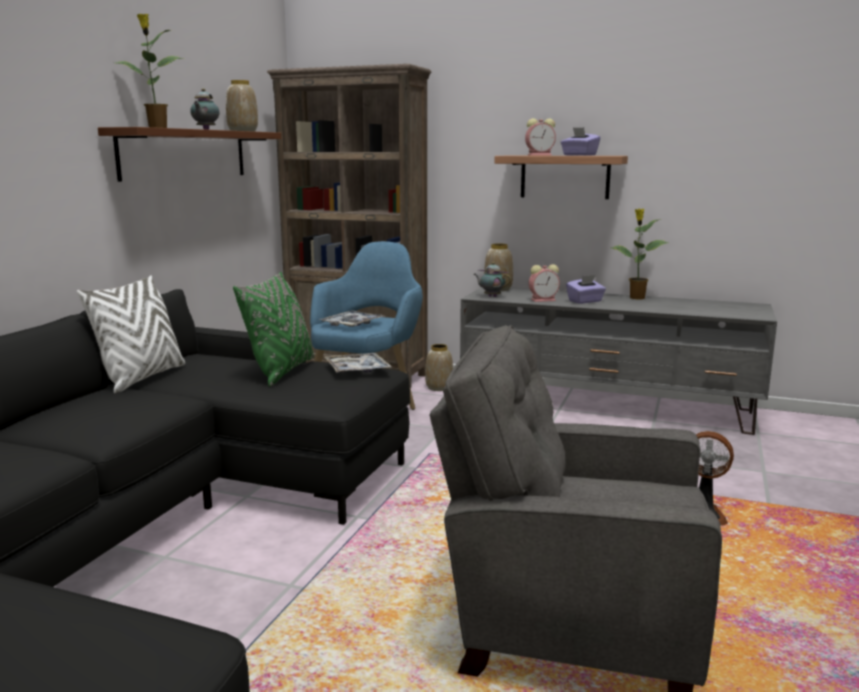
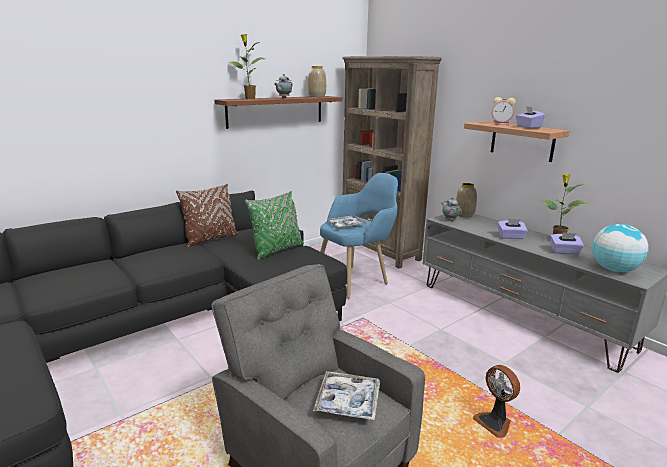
camera: 30 degrees right, 5 degrees up
(141, 378) = (210, 239): white pillow -> brown pillow
(357, 370) = (315, 258): tray -> tray (348, 401)
(439, 388) = (418, 272): vase -> none
(544, 300) = (481, 230): alarm clock -> none
(659, 305) = (564, 252): none -> purple tissue box
(726, 312) = (613, 270): none -> globe

